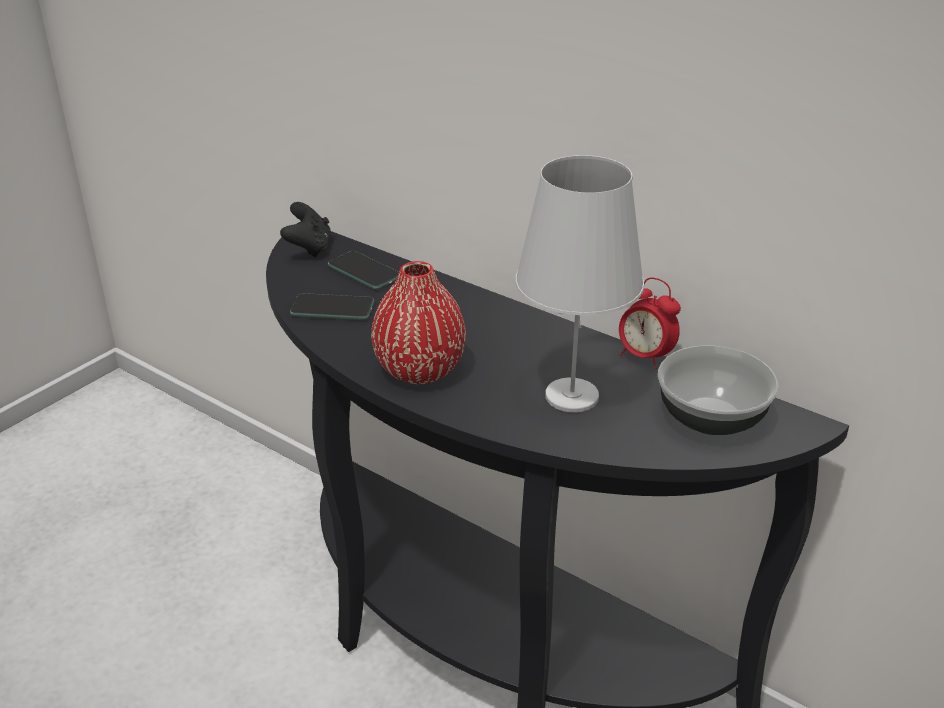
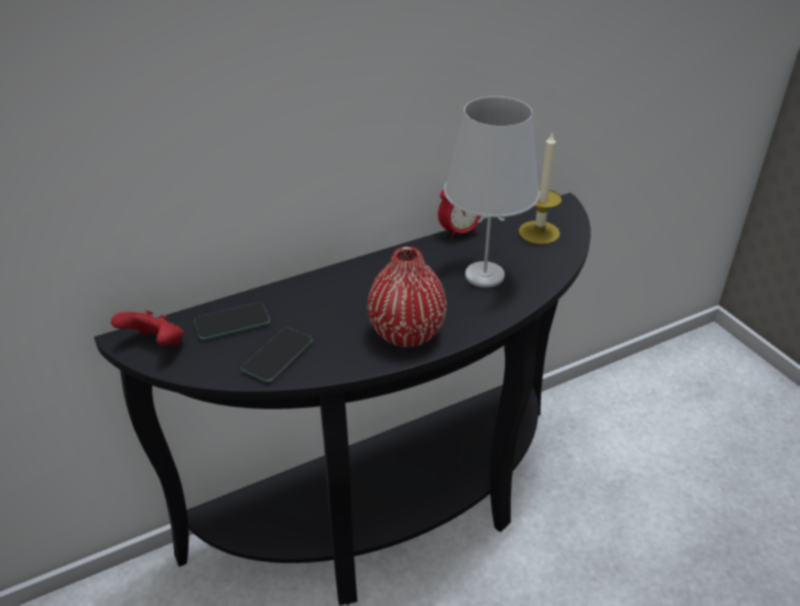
camera: 65 degrees left, 5 degrees up
(309, 248) = (156, 344): black game controller -> red game controller
(710, 418) = (539, 232): bowl -> candle

